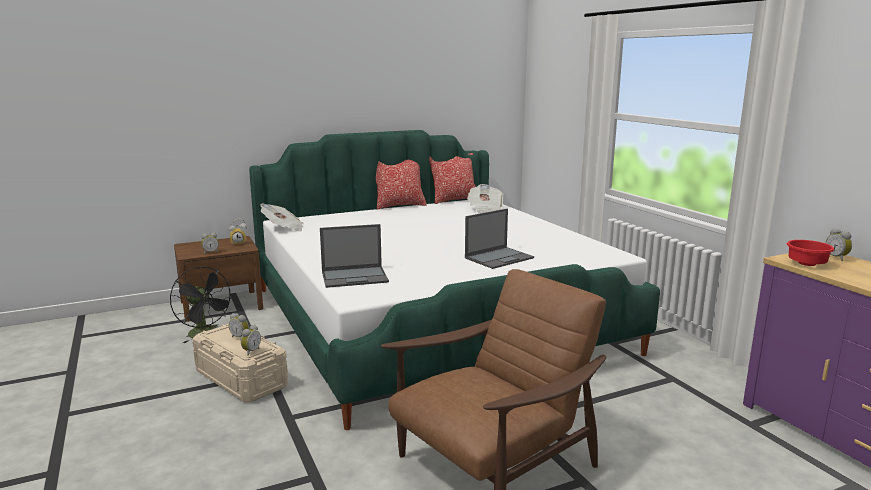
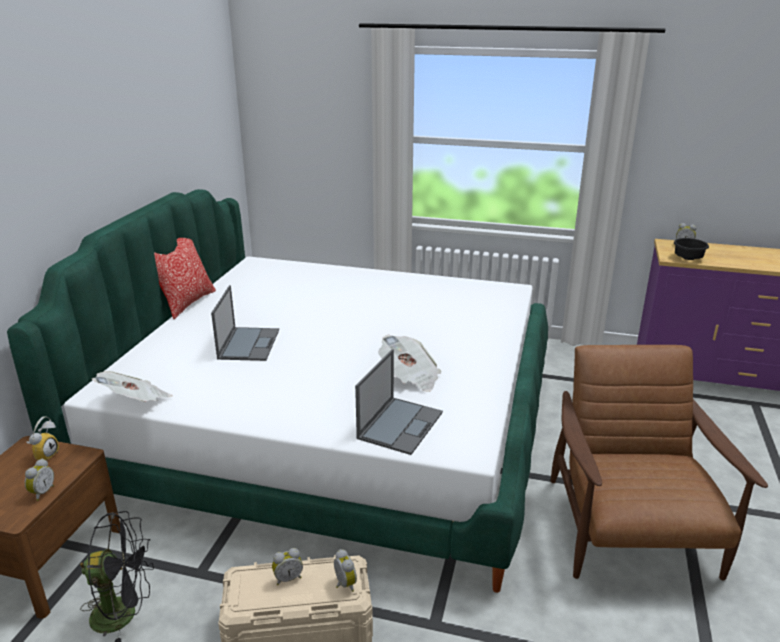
camera: 50 degrees left, 10 degrees up
(454, 200) = (225, 272): pillow -> none
(485, 209) = (287, 274): newspaper -> newspaper (410, 377)
(499, 258) = (447, 333): laptop -> laptop (249, 344)
(808, 264) = (688, 258): red bowl -> black bowl

